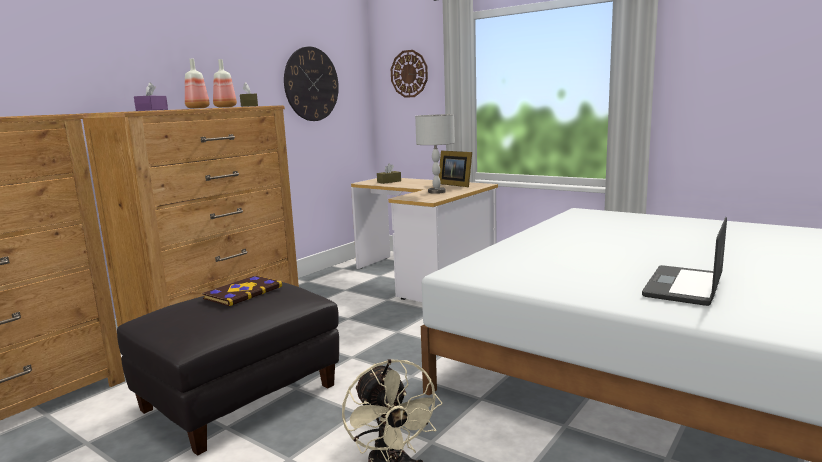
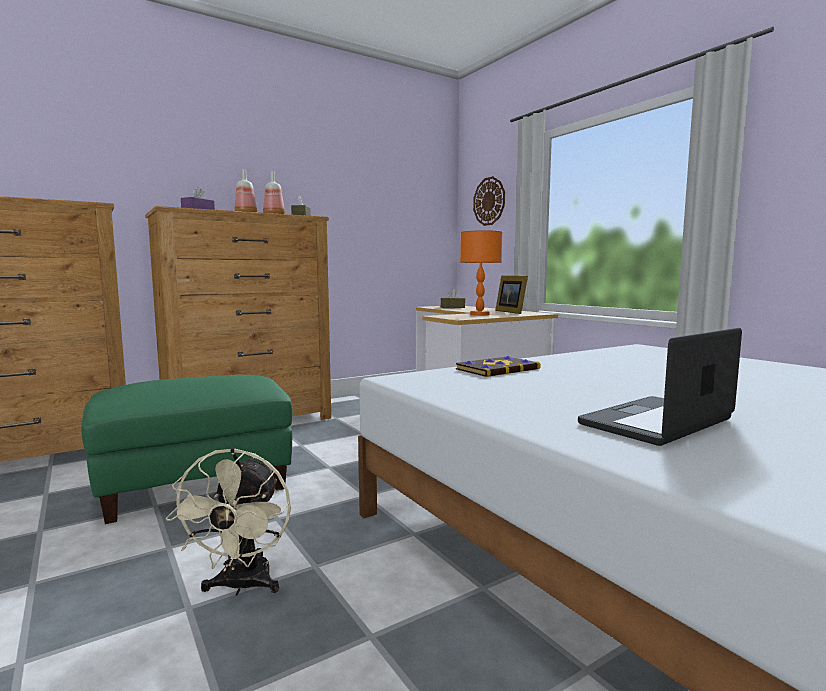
camera: 20 degrees right, 5 degrees down
(240, 397) = (196, 482): black ottoman -> green ottoman
(242, 292) = (208, 377): book -> book (497, 369)
(311, 84) = (387, 209): wall clock -> none
(436, 192) = (479, 314): grey table lamp -> orange table lamp

